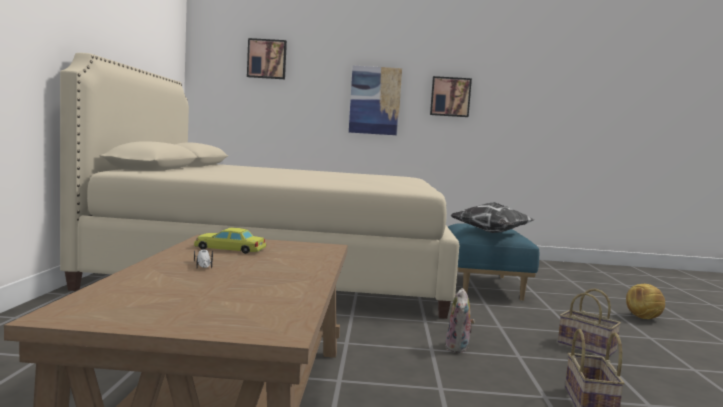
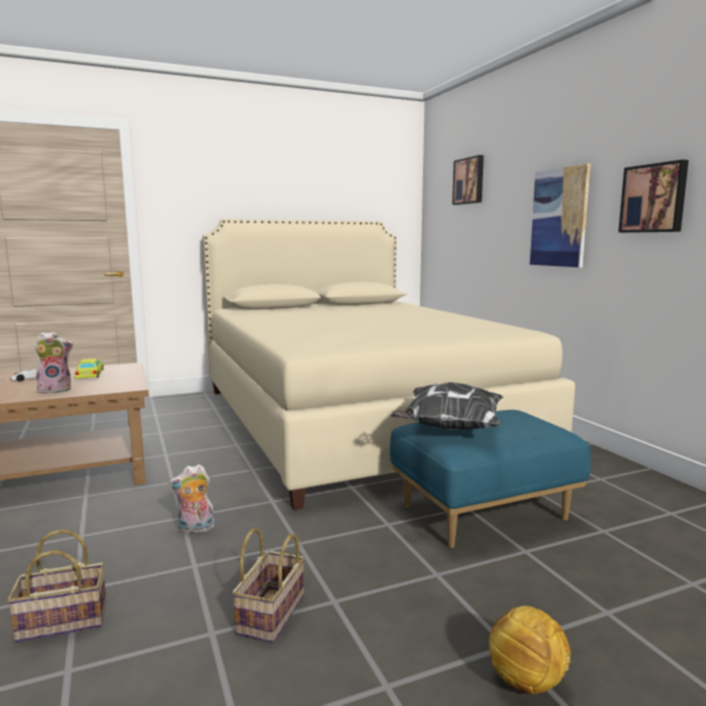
camera: 65 degrees right, 5 degrees up
(297, 262) = (56, 390): none -> plush toy

